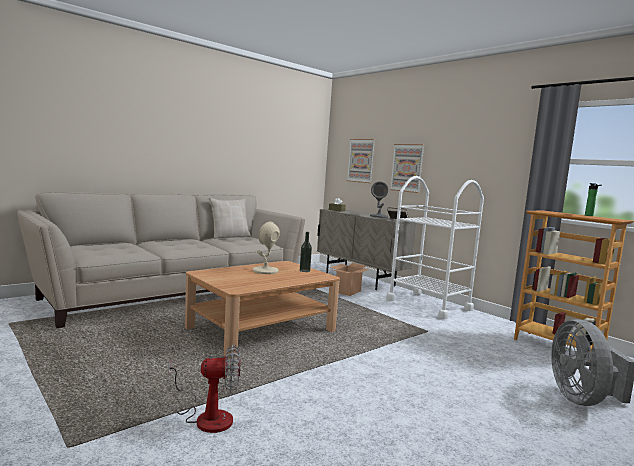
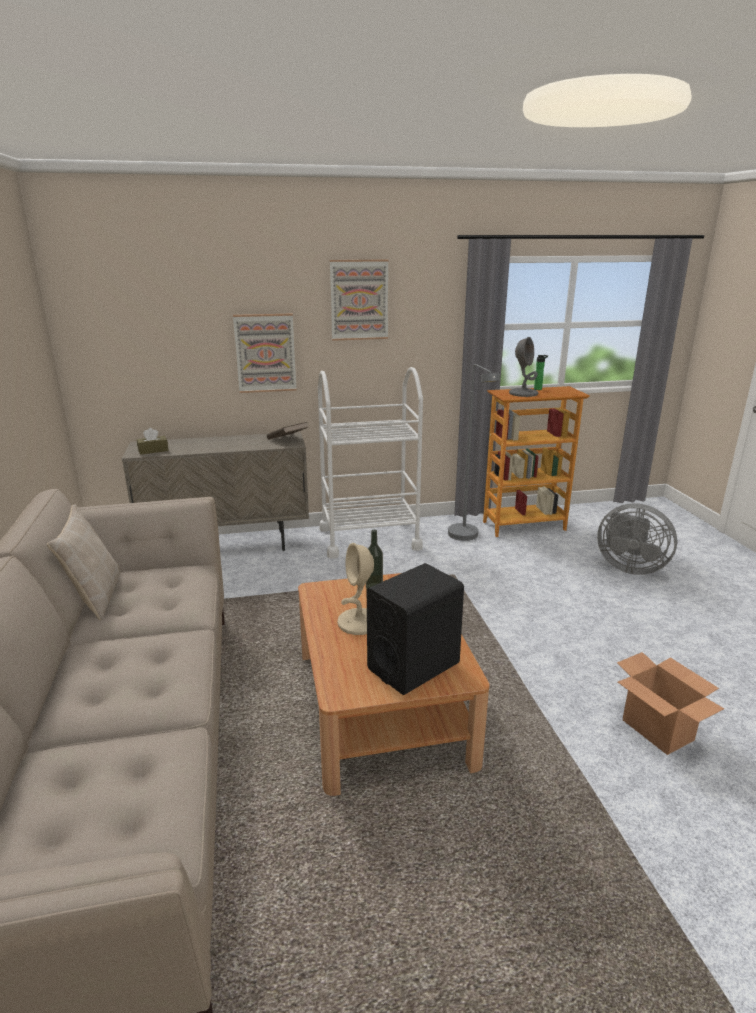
camera: 60 degrees left, 15 degrees up
(206, 416) = (650, 834): fan -> none
(236, 281) = (413, 666): none -> black speaker
(348, 292) = (273, 575): cardboard box -> cardboard box (658, 730)
(361, 160) = (157, 348): picture -> picture (359, 300)
(379, 216) = (245, 441): grey table lamp -> grey table lamp (523, 393)
(490, 330) = (467, 537): none -> grey floor lamp

